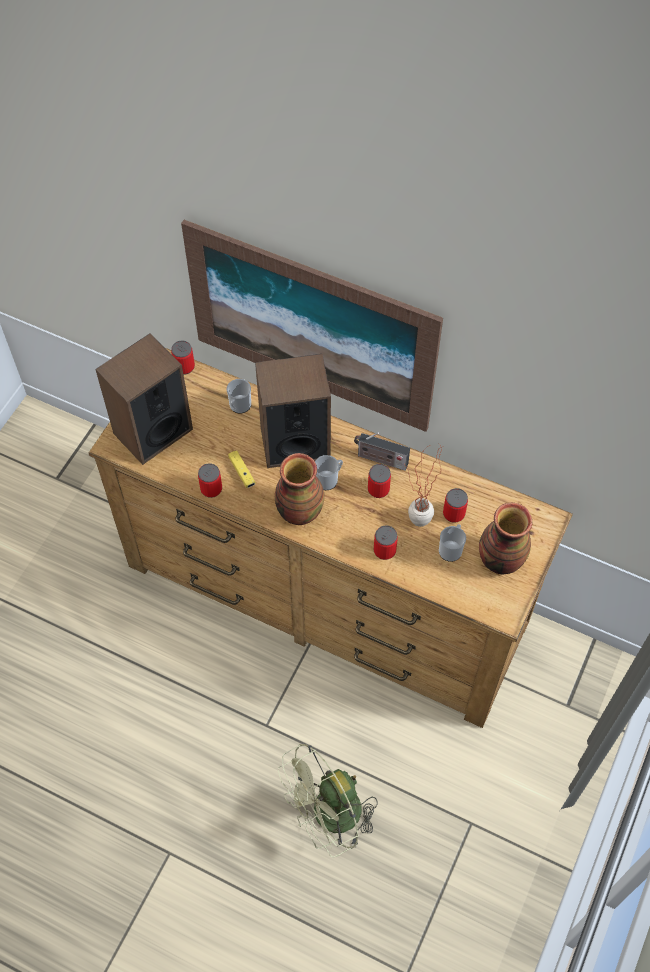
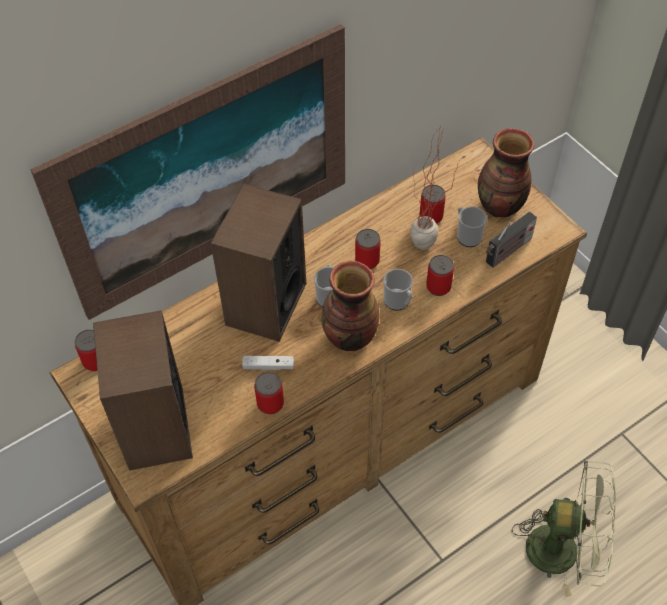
camera: 60 degrees left, 5 degrees down
(239, 406) = (186, 333): mug -> mug (398, 302)
(242, 472) = (268, 366): yellow game controller -> white game controller
(328, 817) = (564, 550): green fan -> green fan turned 75 degrees counterclockwise
(380, 459) = (334, 244): radio -> radio (507, 252)

